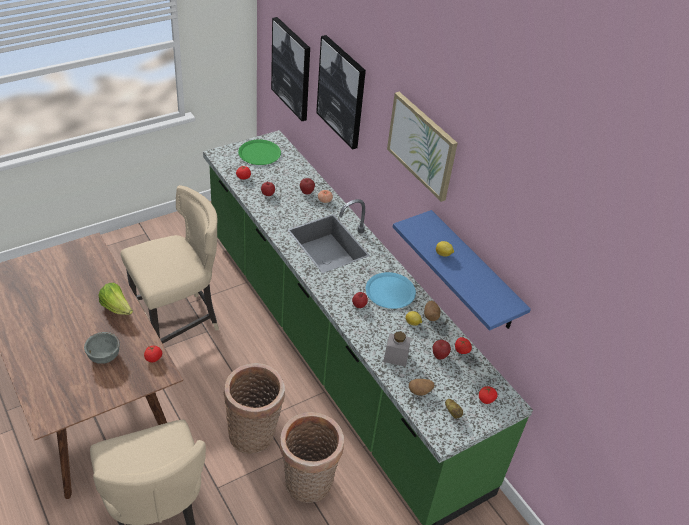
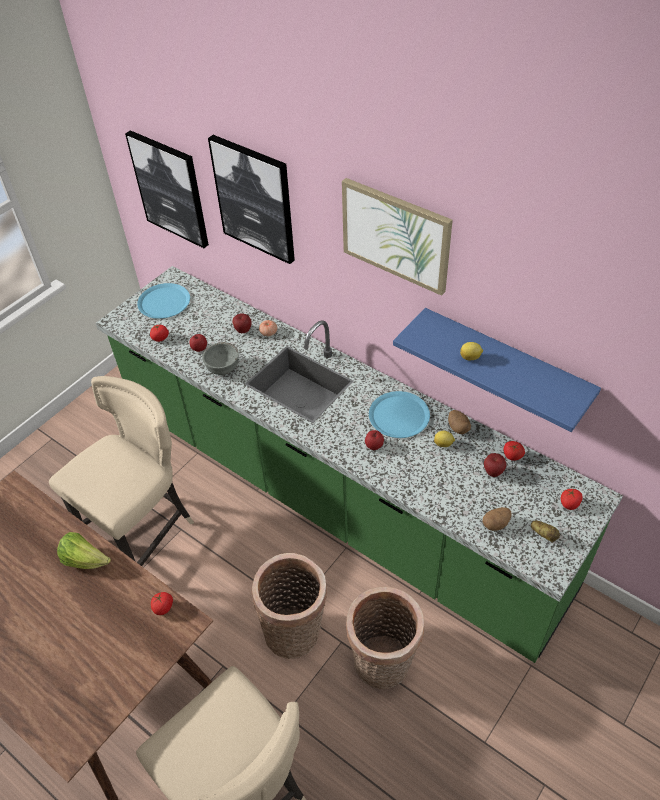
camera: 15 degrees left, 5 degrees up
(104, 356) = (101, 630): grey bowl -> grey bowl (223, 368)
(259, 153) = (164, 302): green plate -> blue plate
(395, 357) = (447, 493): grey jar -> none

